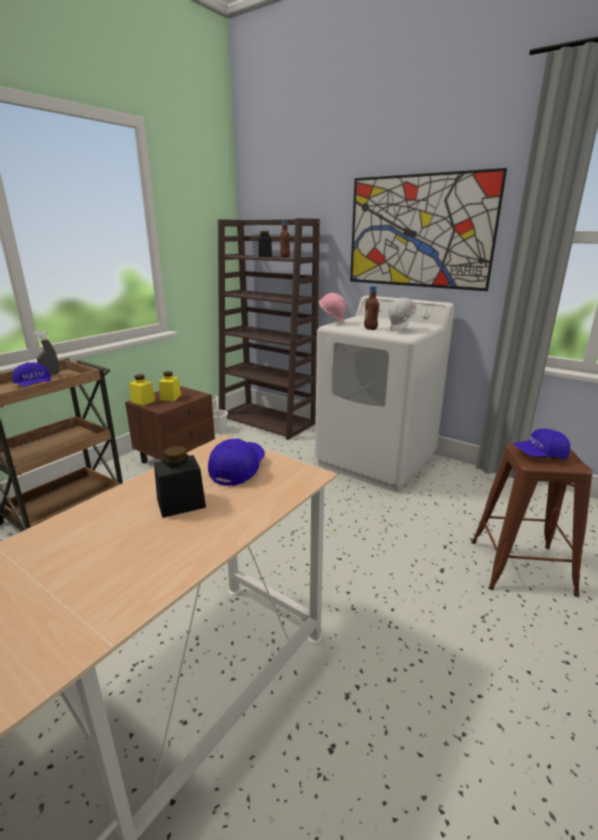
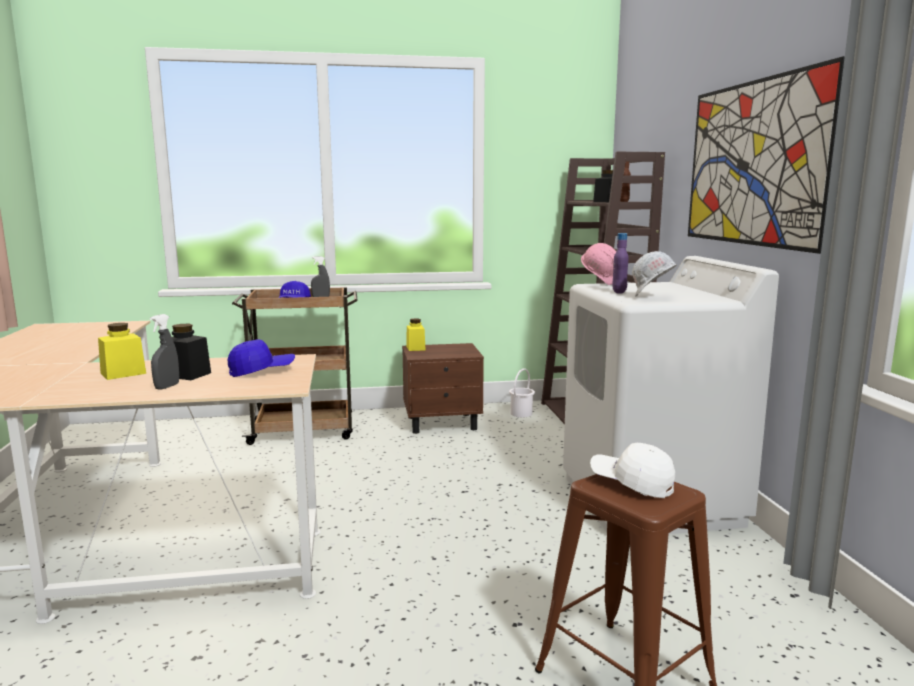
camera: 45 degrees right, 10 degrees down
(170, 397) = (443, 350): yellow jar -> yellow jar (123, 373)
(207, 525) = (167, 386): none -> grey spray bottle
(370, 329) = (619, 292): brown bottle -> purple bottle
(539, 455) = (631, 483): blue cap -> white cap

